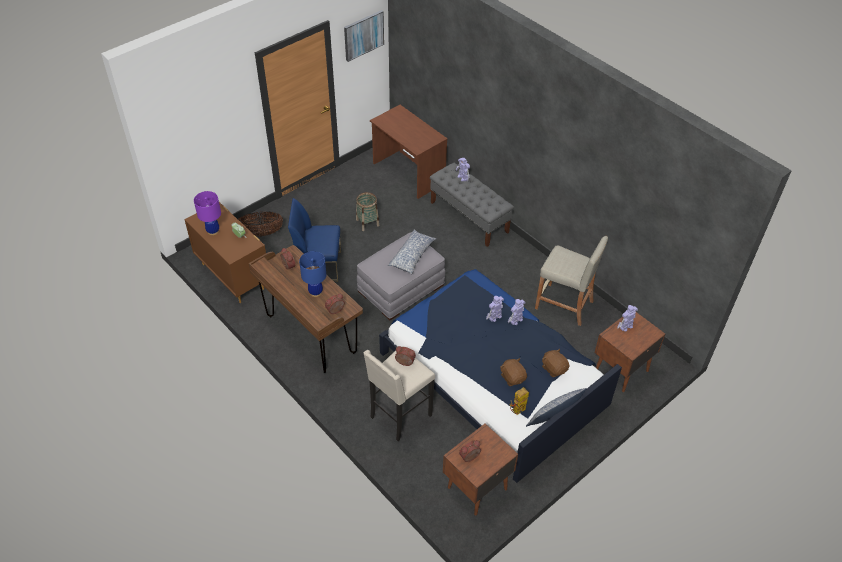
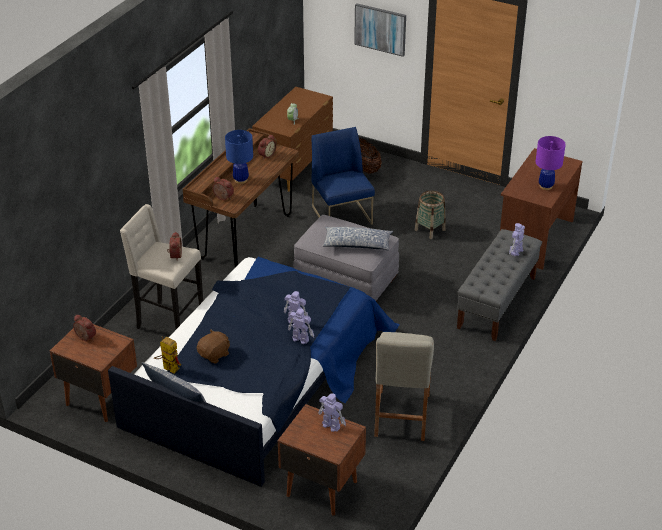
camera: 70 degrees right, 10 degrees down
(213, 231) = (289, 105): purple table lamp -> purple table lamp (546, 186)
(363, 35) = (570, 48): picture -> picture (380, 29)
(554, 368) = (243, 384): brown plush toy -> none

